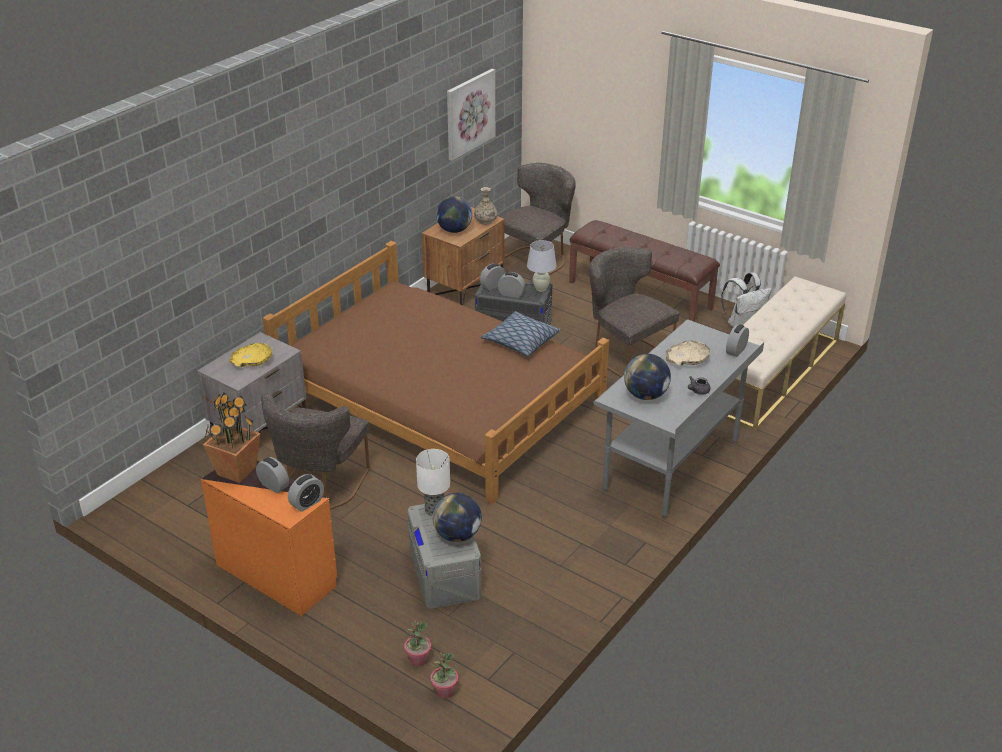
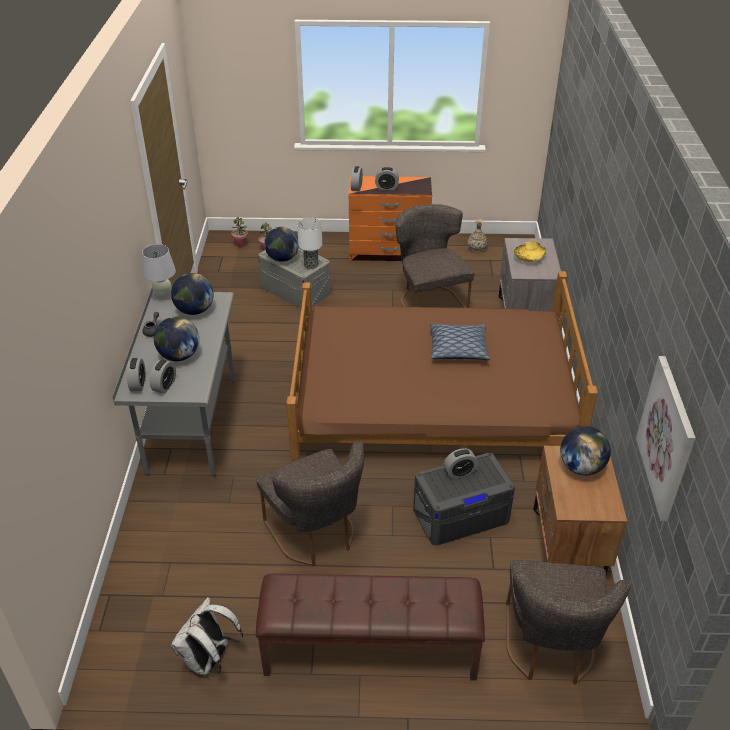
camera: 145 degrees right, 5 degrees up
(237, 470) = (418, 186): potted plant -> none
(485, 221) = (571, 502): vase -> vase (477, 248)
(493, 286) = (489, 473): alarm clock -> alarm clock (164, 386)
(520, 341) = (381, 400): pillow -> pillow (458, 348)
(541, 289) = (437, 494): white table lamp -> white table lamp (163, 296)
(625, 354) = (316, 534): grey chair -> grey chair turned 45 degrees clockwise
(687, 360) = (179, 356): beige bowl -> globe
(772, 374) = (142, 587): beige bench -> none

